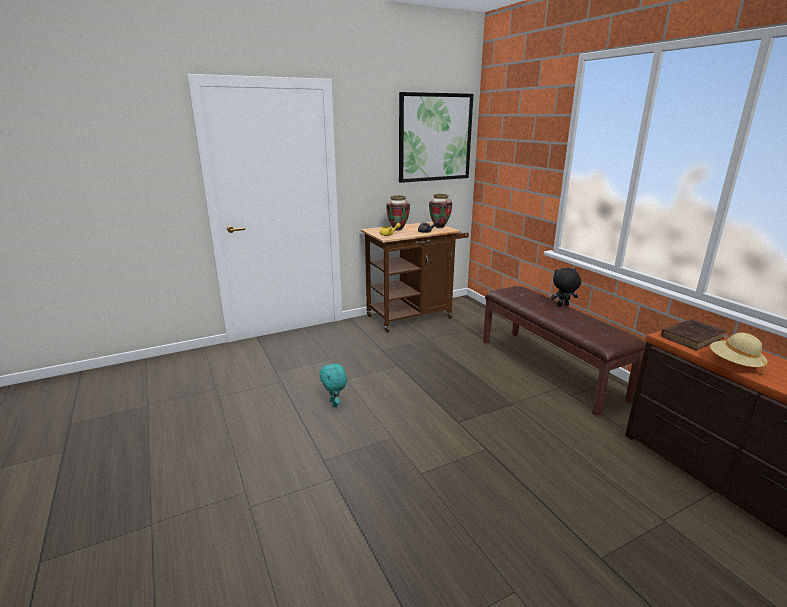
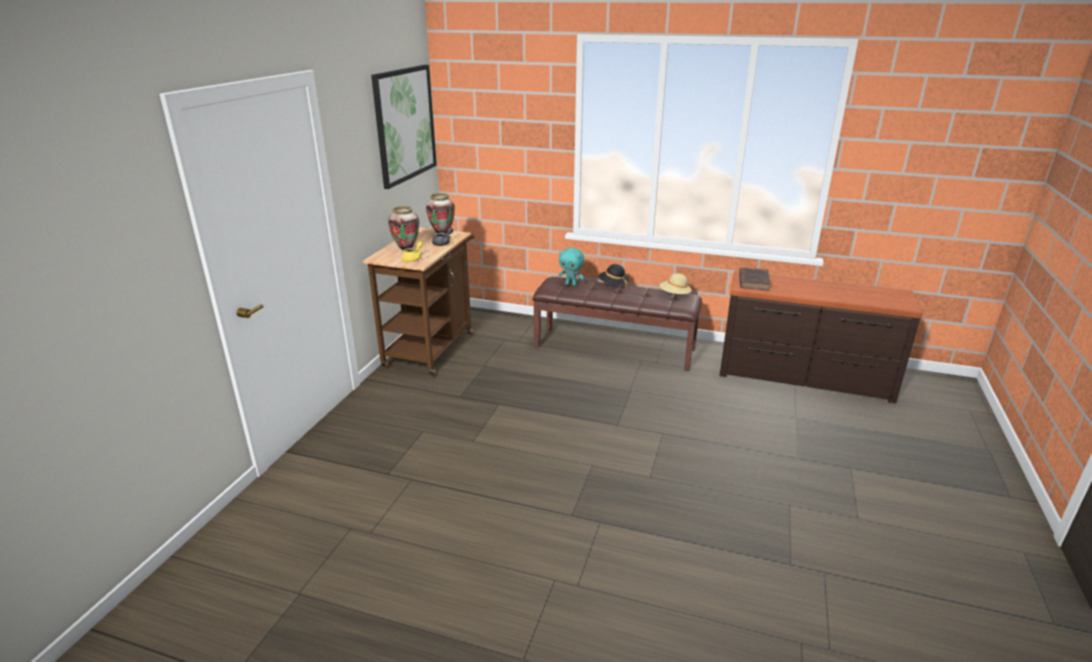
camera: 45 degrees left, 5 degrees up
(335, 403) = (501, 467): turquoise plush toy -> turquoise plush toy (571, 284)
(563, 305) = (613, 285): black plush toy -> black hat
(734, 364) = (796, 292): beige hat -> beige hat (674, 295)

